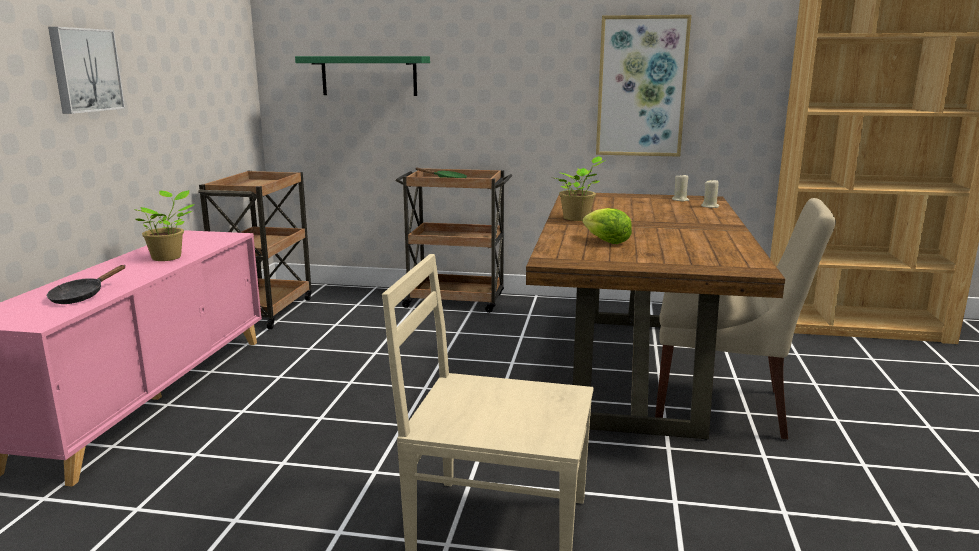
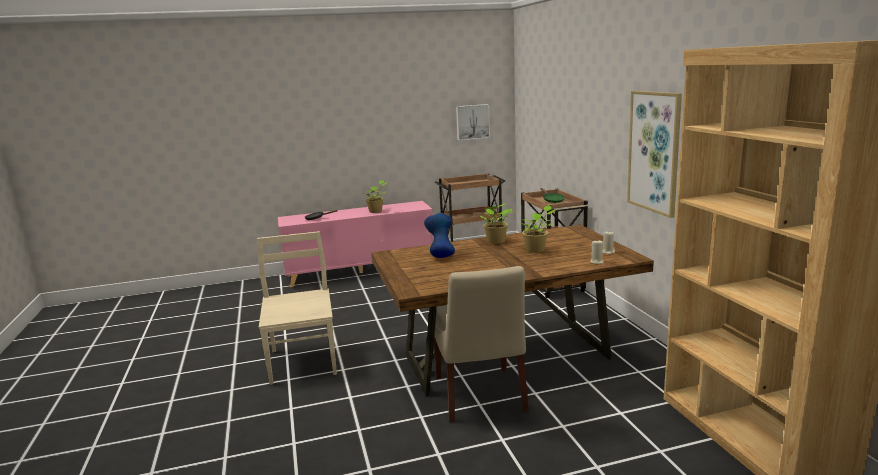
camera: 65 degrees right, 0 degrees up
(84, 70) = (365, 123): picture -> picture (472, 122)
(369, 76) = (545, 123): green shelf -> none
(606, 242) = (440, 256): lettuce -> blue vase
(639, 213) = (536, 250): none -> potted plant

